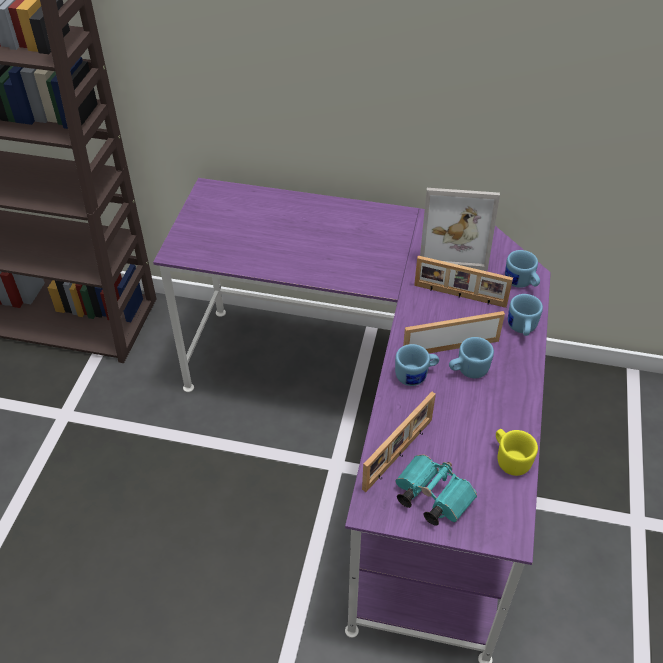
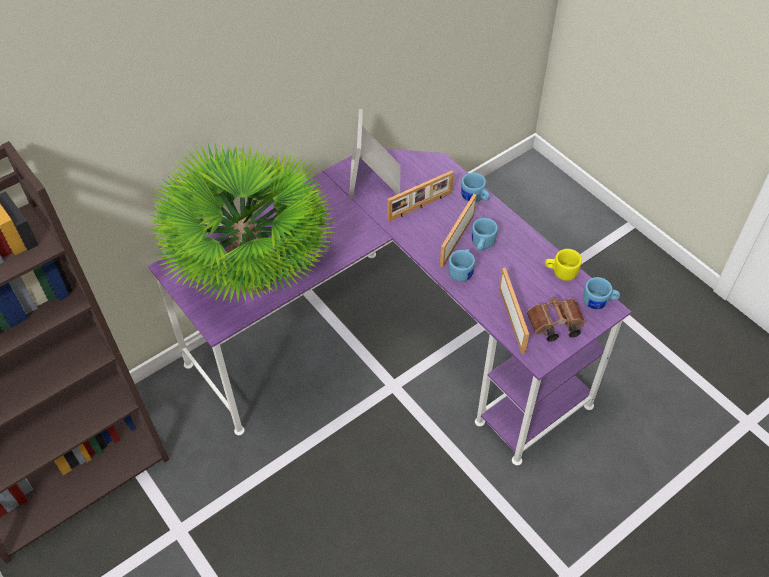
camera: 50 degrees left, 5 degrees up
(252, 239) = (253, 275): none -> potted plant
(430, 496) = (554, 325): turquoise binoculars -> brown binoculars
(453, 246) = (376, 179): picture frame -> picture frame turned 135 degrees clockwise
(521, 283) = (440, 172): blue mug -> blue mug (599, 302)

